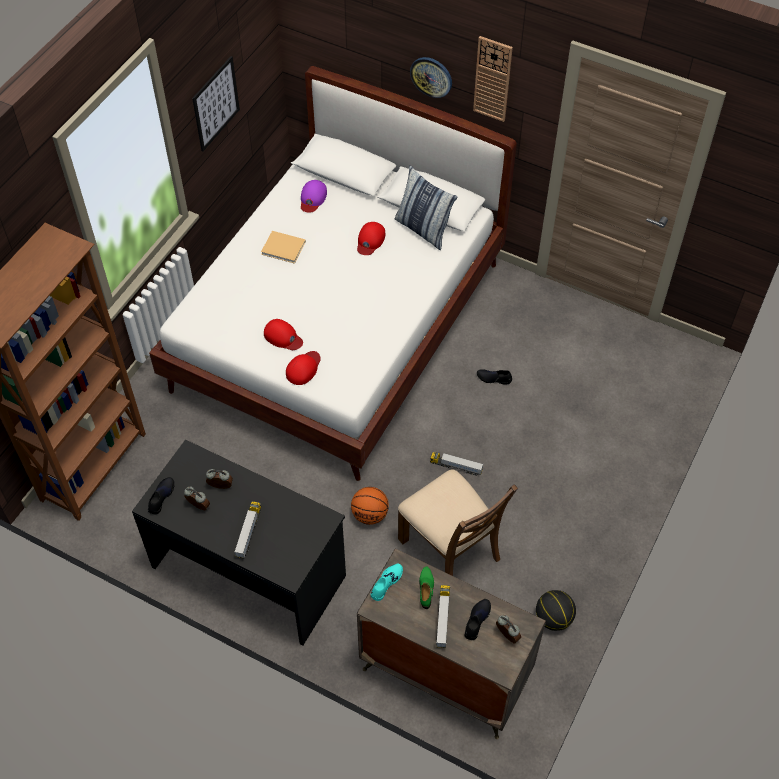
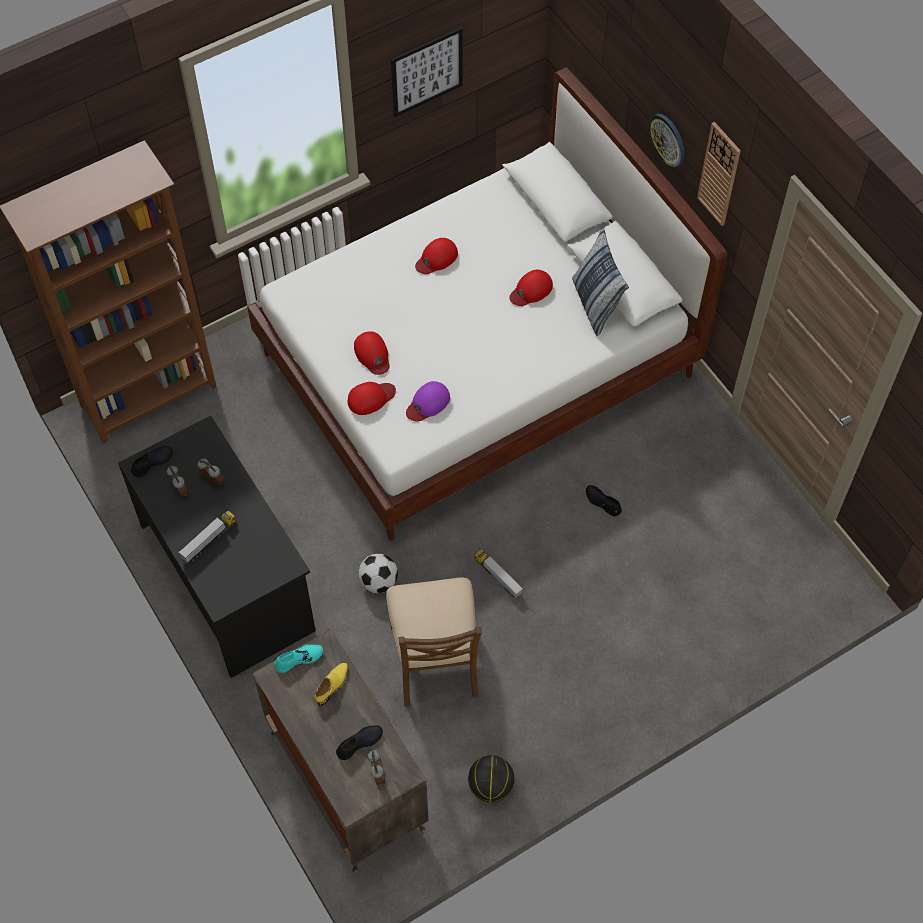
camera: 30 degrees right, 5 degrees up
(284, 248) = (436, 258): beige book -> red cap
(312, 198) = (502, 215): purple cap -> purple cap (428, 403)
(370, 514) = (378, 581): basketball -> football
(426, 589) = (332, 685): green shoe -> yellow shoe
(442, 619) = (328, 723): toy truck -> none

